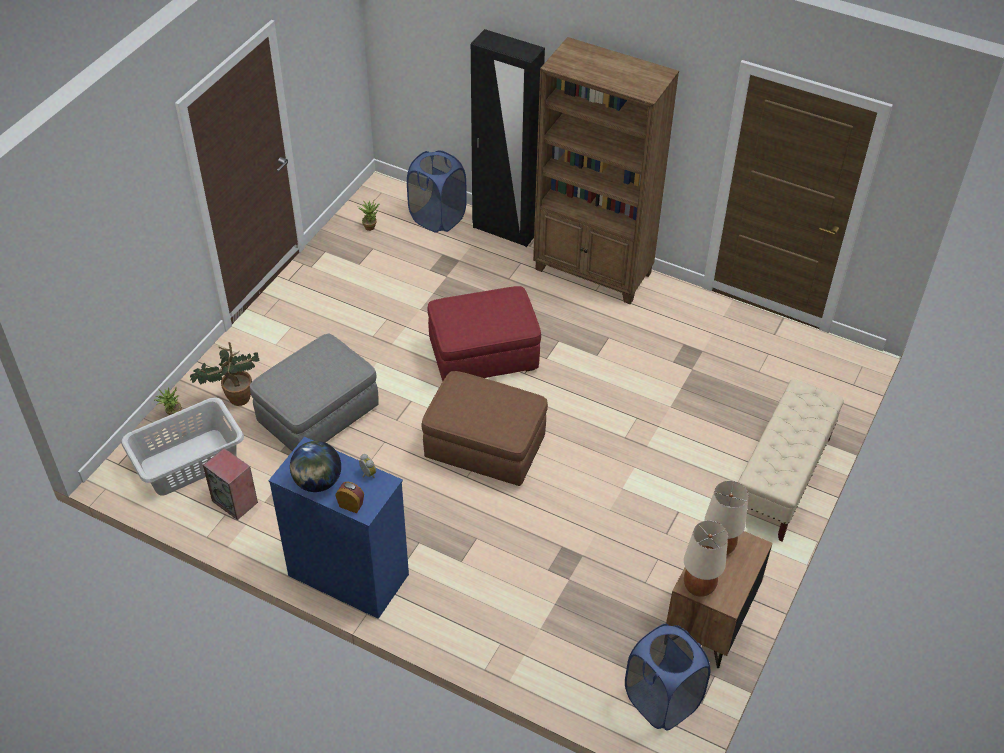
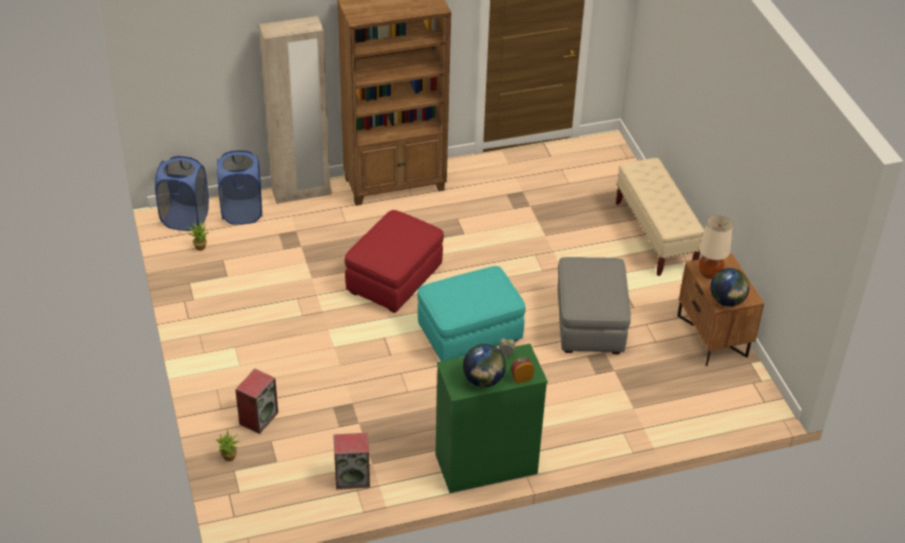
camera: 45 degrees left, 5 degrees down
(188, 462) = (284, 479): grey laundry basket -> none
(234, 398) = (258, 417): potted plant -> speaker
(317, 416) = (334, 389): grey ottoman -> grey ottoman (589, 324)
(347, 574) = (485, 464): blue dresser -> green dresser
(484, 448) = (469, 333): brown ottoman -> turquoise ottoman
(504, 230) = (301, 193): black wardrobe -> beige wardrobe
(661, 700) = (741, 395): blue laundry basket -> blue laundry basket (185, 218)
(699, 587) = (727, 301): beige table lamp -> globe

